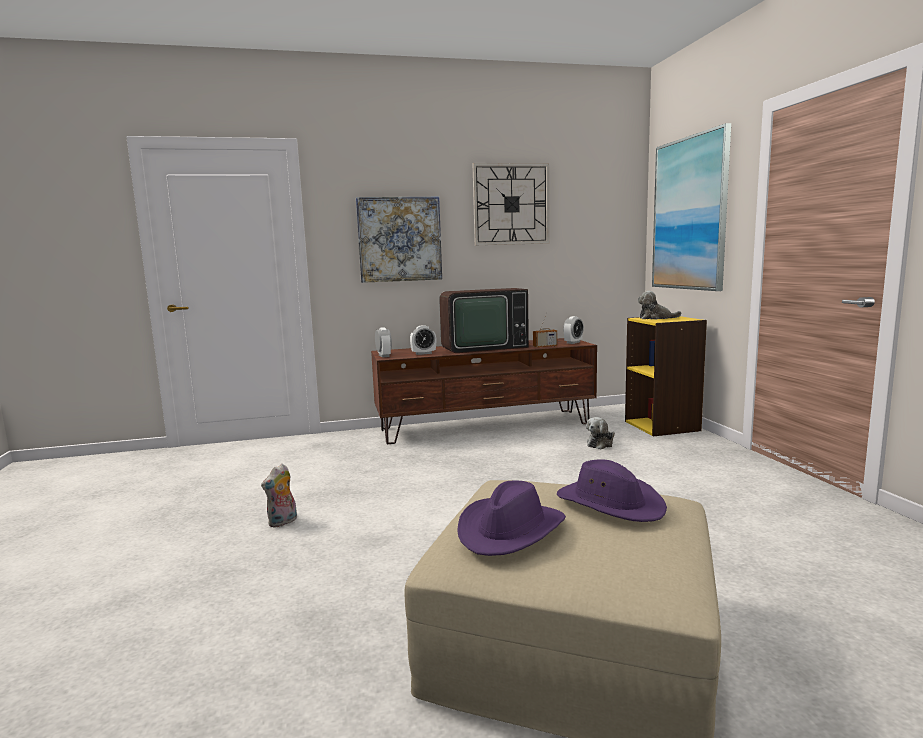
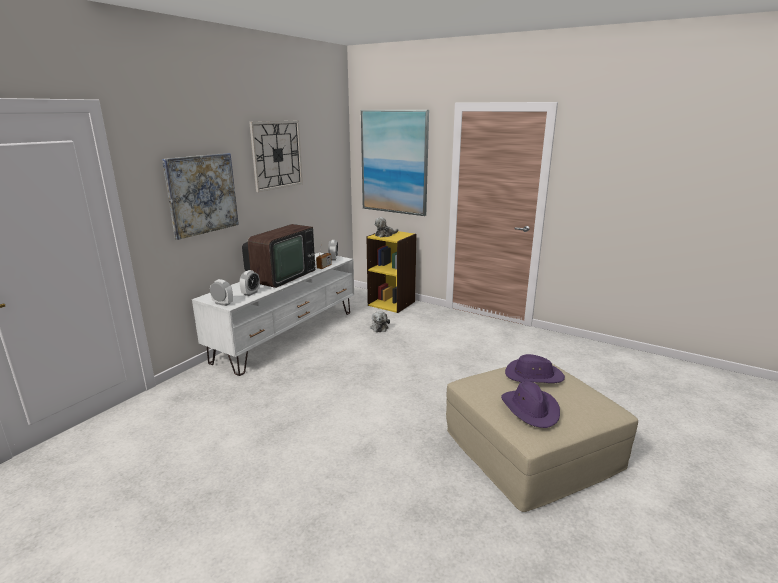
camera: 45 degrees left, 10 degrees up
(283, 522) = (281, 470): plush toy -> none
(486, 426) = (287, 335): brown tv stand -> white tv stand

